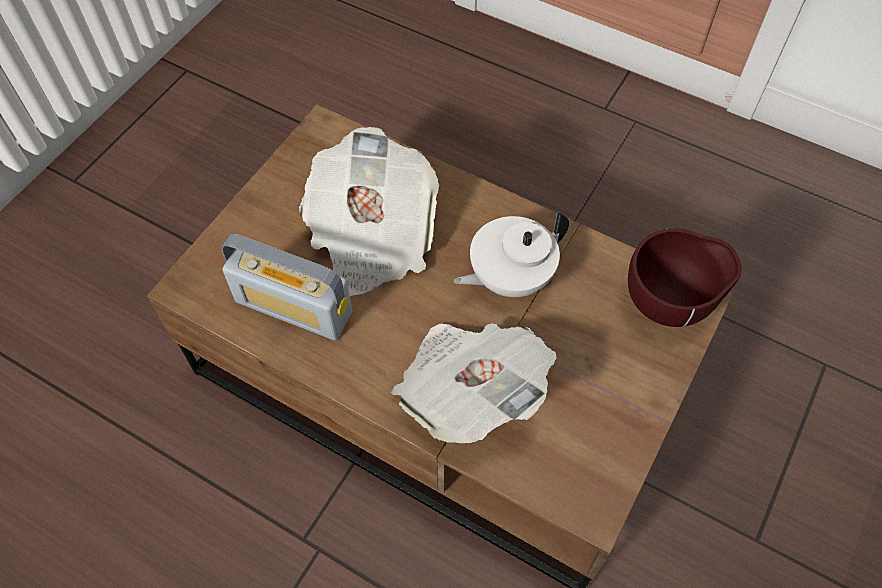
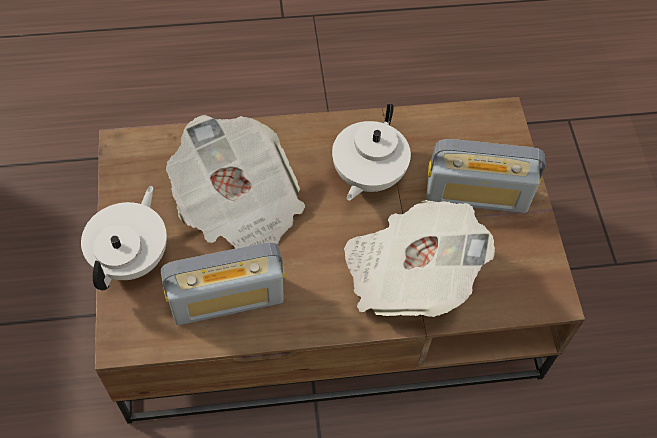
camera: 40 degrees left, 0 degrees up
(250, 224) = (132, 258): none -> white teapot
(602, 360) = (476, 195): none -> radio
(670, 304) = (487, 129): brown bowl -> none

